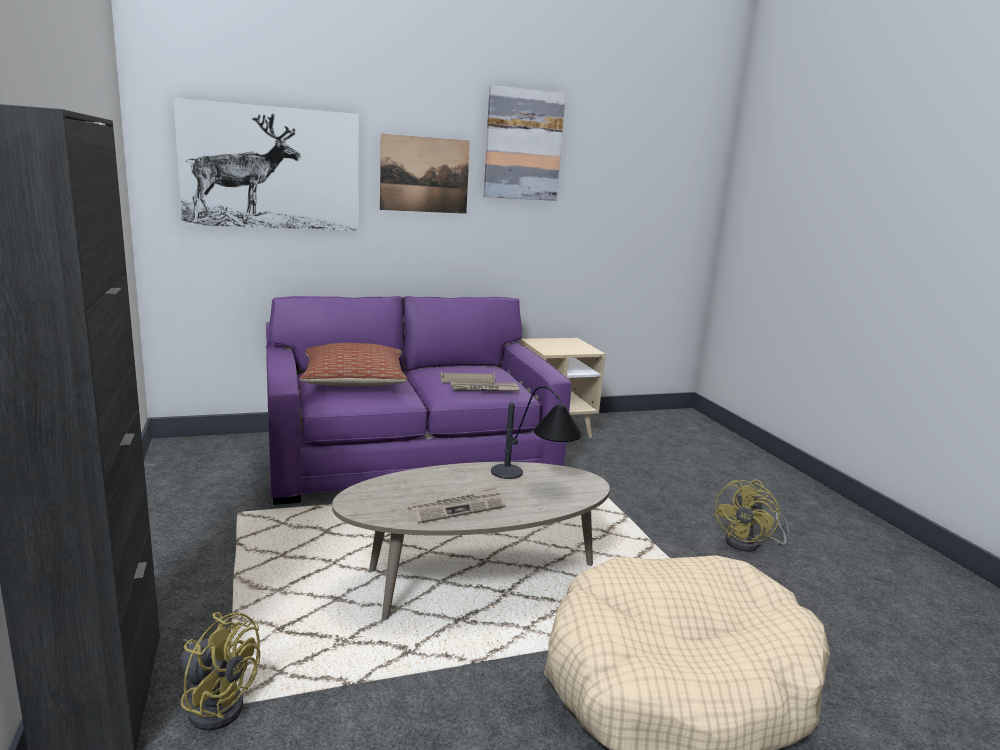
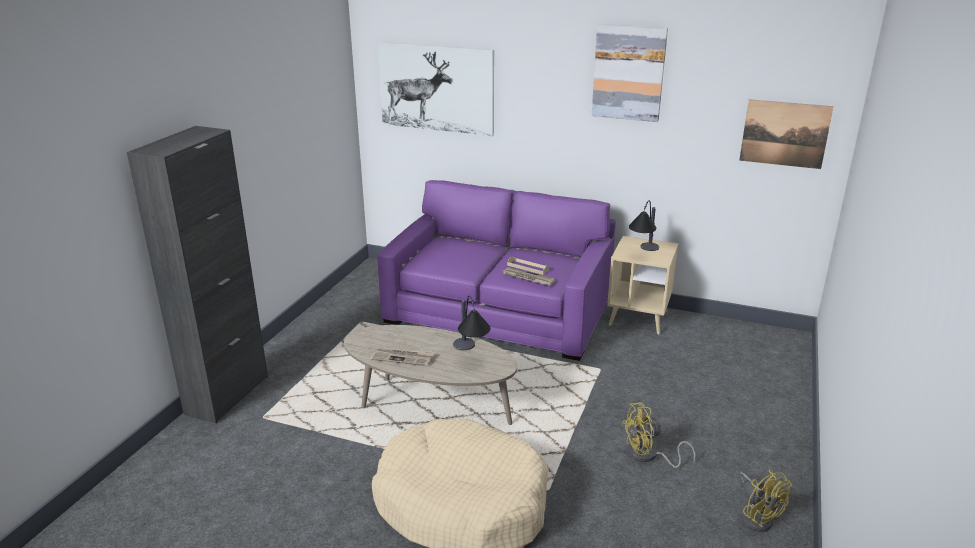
camera: 40 degrees right, 10 degrees up
(217, 702) = (260, 414): yellow fan -> yellow fan (757, 516)
(354, 381) = (452, 251): pillow -> none
(424, 175) = (544, 95): picture -> picture (784, 134)
(566, 348) = (643, 254): none -> table lamp

